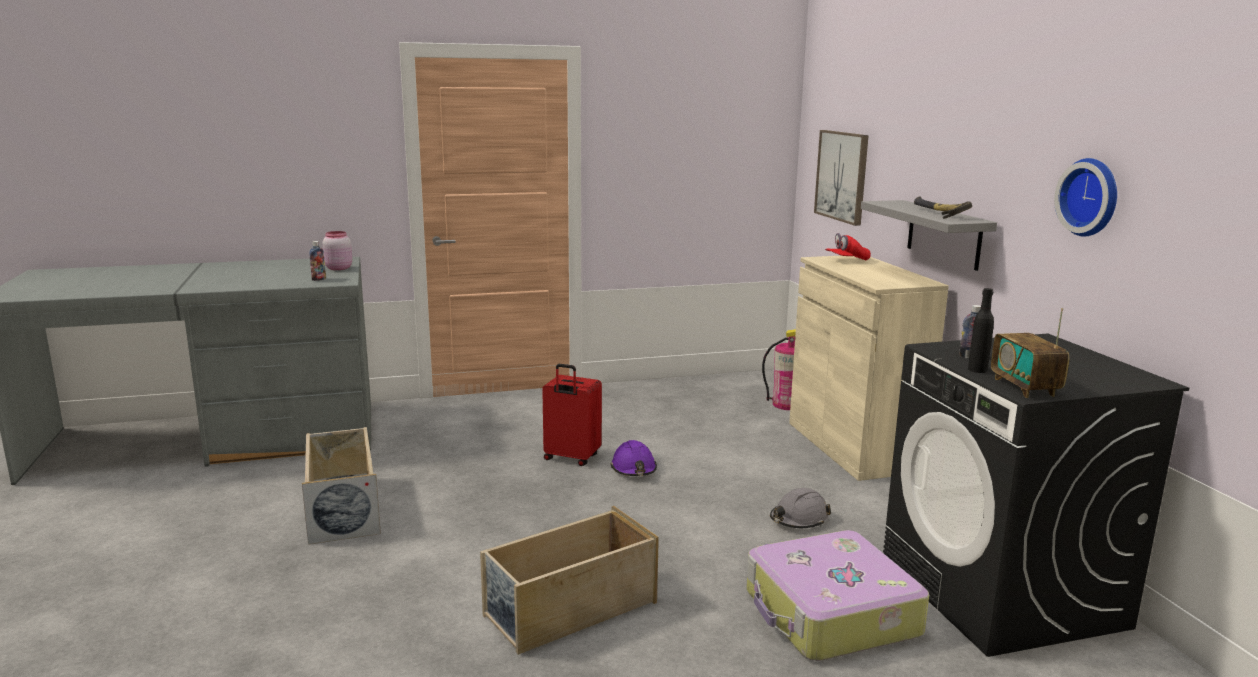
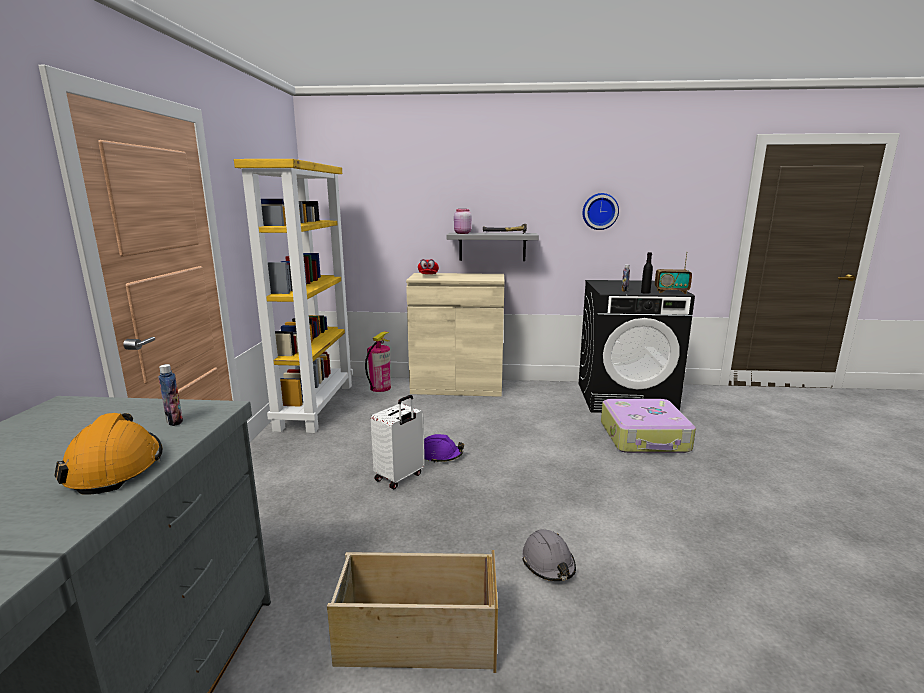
camera: 70 degrees left, 0 degrees up
(256, 283) = (115, 467): none -> orange hard hat
(338, 268) = (119, 409): pink jar -> pink jar (462, 233)
(569, 609) = (639, 516): beige storage box -> none
(571, 458) = (400, 477): red suitcase -> white suitcase
(697, 387) = (315, 406): none -> yellow bookcase
(799, 519) = (541, 421): grey hard hat -> grey hard hat (548, 564)
(842, 176) = (373, 226): picture -> none

